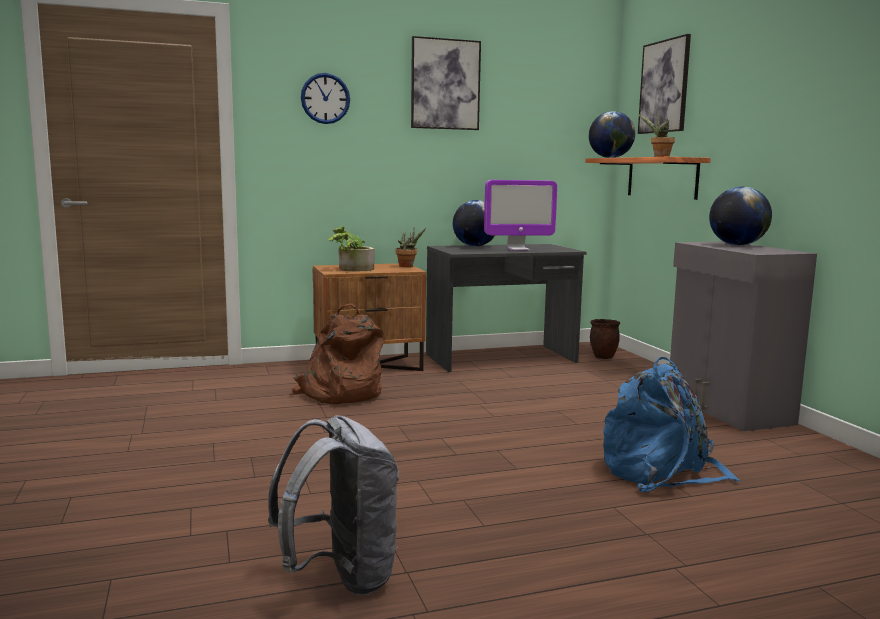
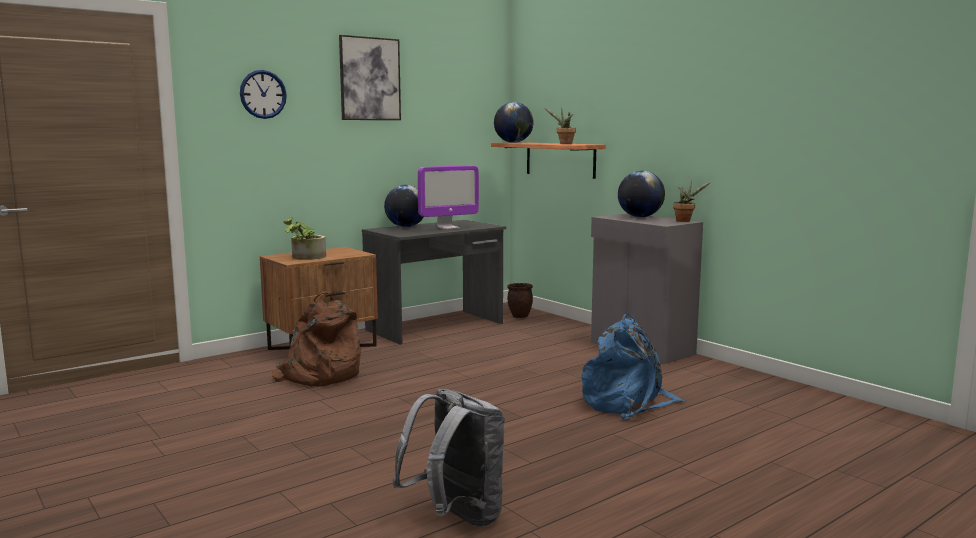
camera: 20 degrees left, 0 degrees up
(408, 266) = (352, 250): potted plant -> potted plant (685, 221)
(664, 86) = (557, 82): picture -> none

